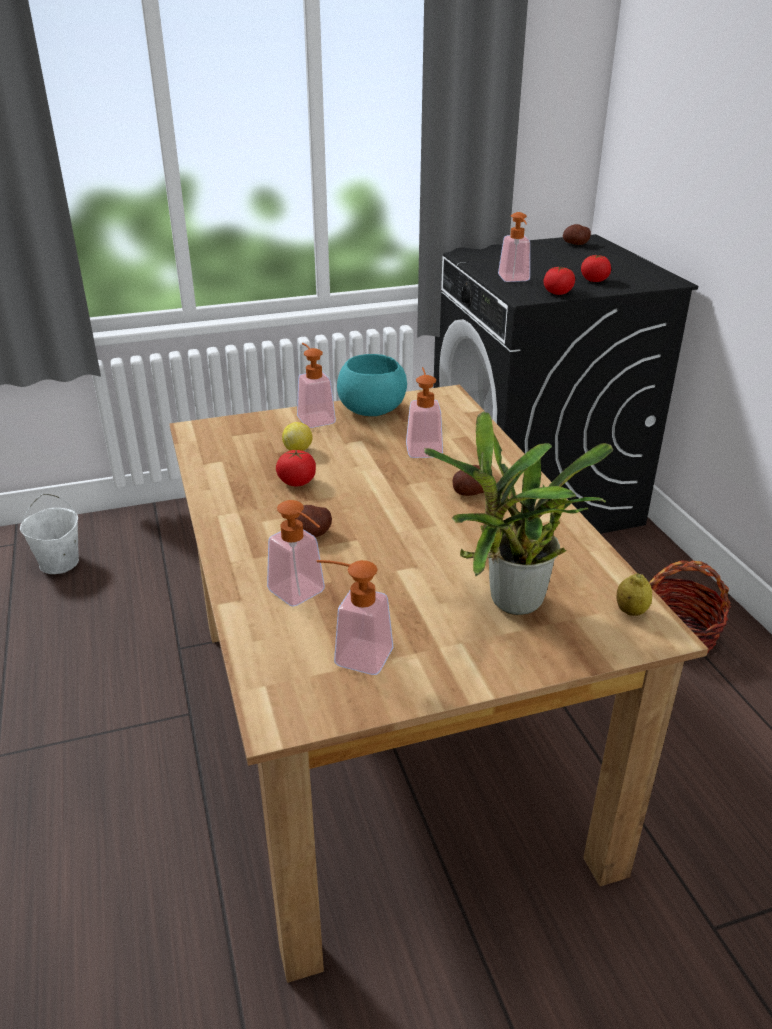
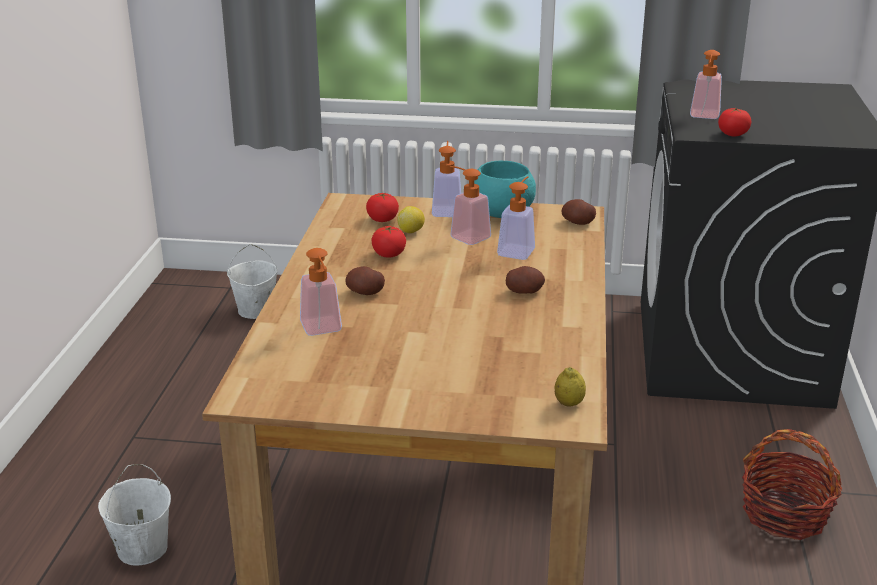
camera: 25 degrees right, 5 degrees down
(89, 898) = (141, 549): none -> white bucket
(353, 654) = (325, 375): soap dispenser -> soap dispenser (465, 236)
(510, 605) = (473, 375): potted plant -> none
(575, 244) = (813, 91): potato -> potato (577, 222)
(594, 280) = (787, 128): tomato -> tomato (382, 219)

